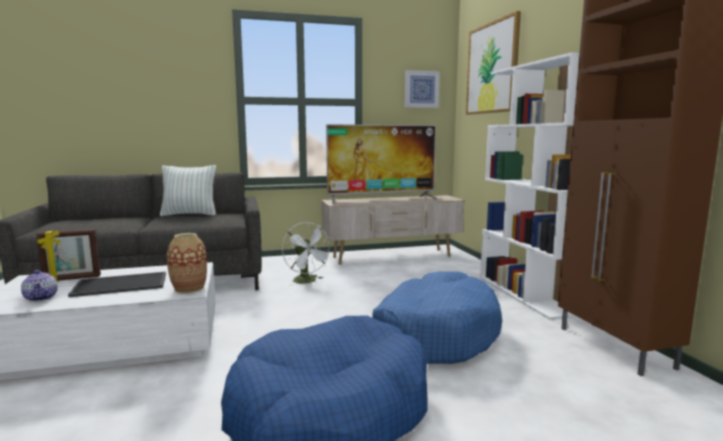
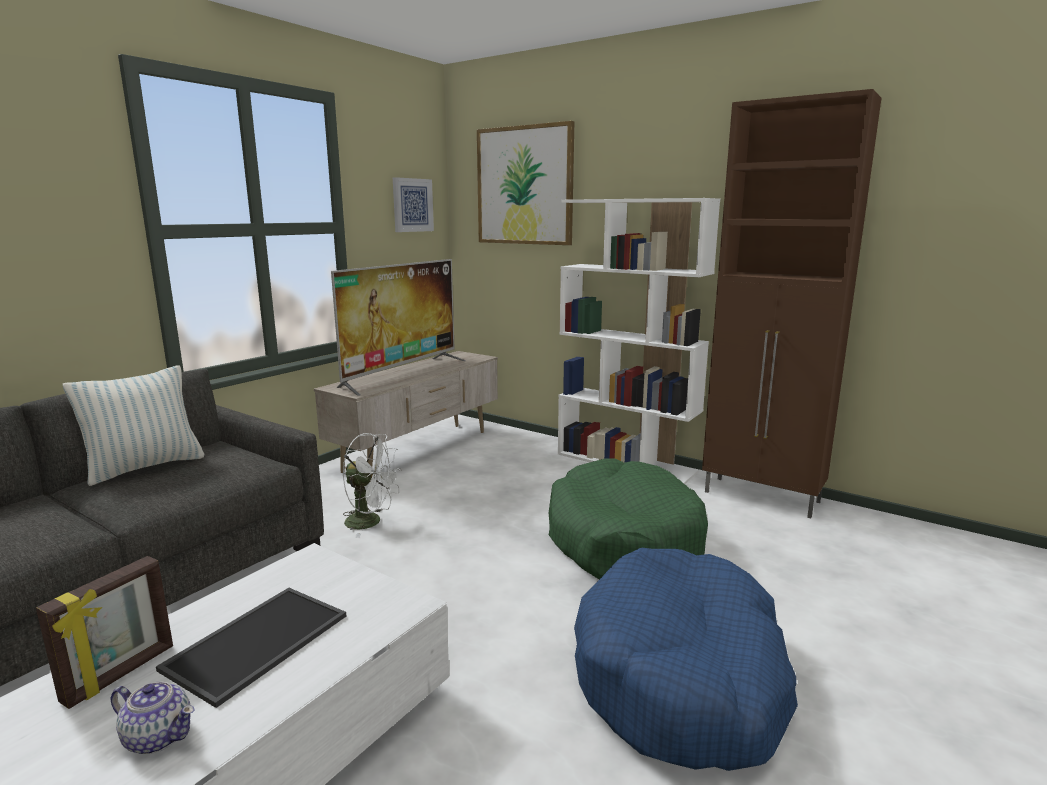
camera: 40 degrees left, 5 degrees up
(189, 288) = (391, 599): vase -> none
(434, 334) = (623, 540): blue dog bed -> green dog bed

